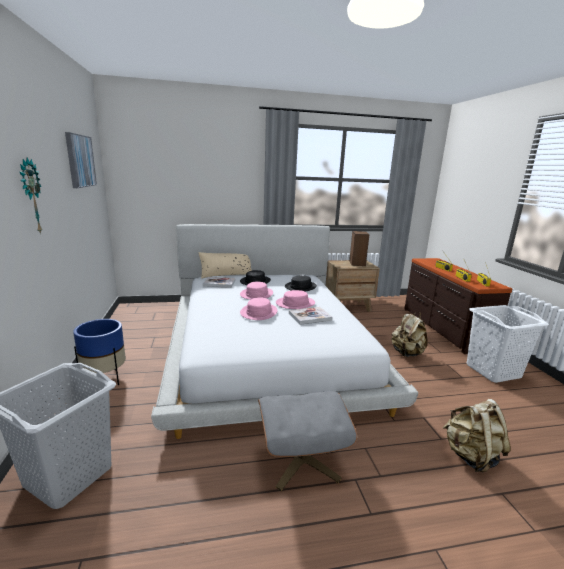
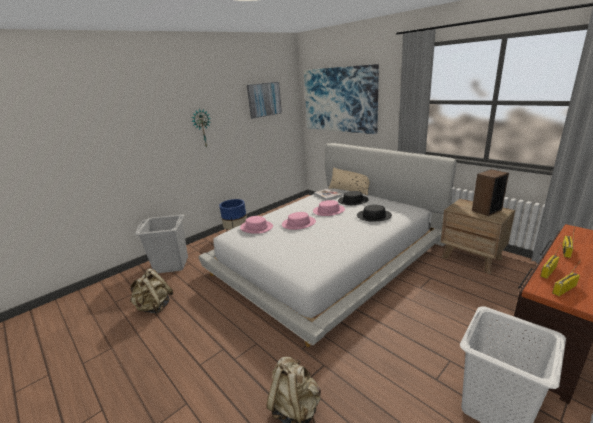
camera: 60 degrees right, 5 degrees up
(176, 172) = (339, 100): none -> picture
(295, 303) = (335, 227): pink hat -> pink hat (256, 227)
(302, 459) = (225, 321): grey ottoman -> none
(310, 316) = (318, 240): book -> none
(407, 353) = (429, 325): beige backpack -> beige backpack (154, 307)

